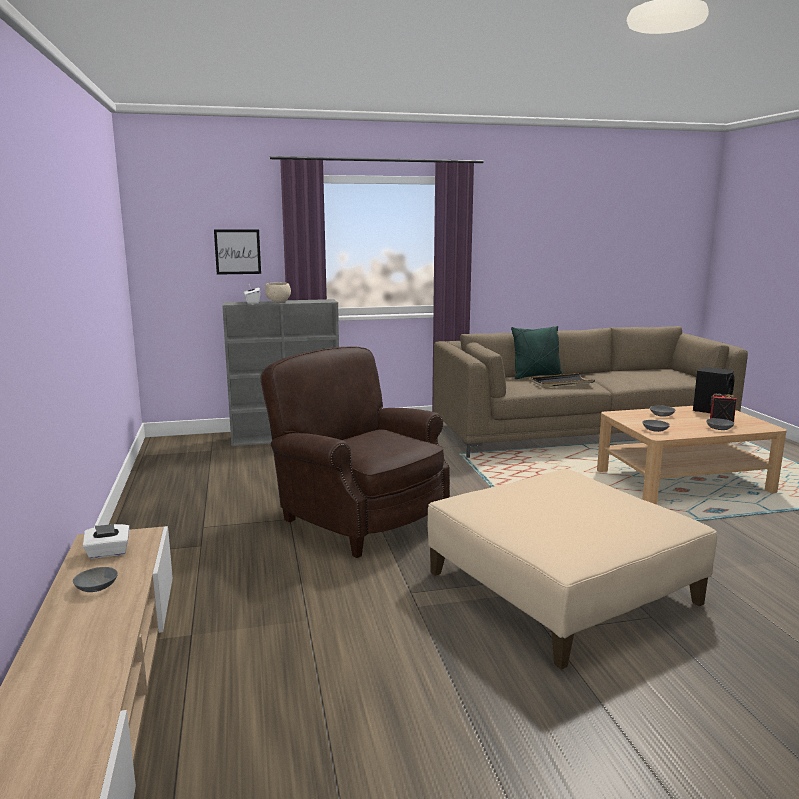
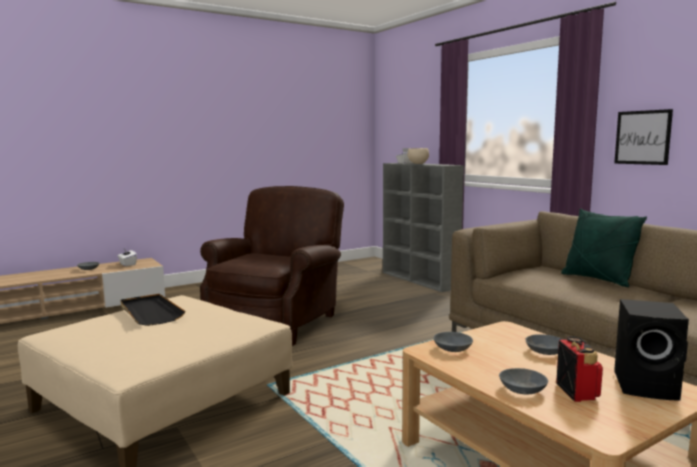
camera: 70 degrees right, 5 degrees down
(237, 251) = (423, 124): picture -> picture (642, 137)
(561, 383) = (582, 289): black tray -> black tray (150, 312)

